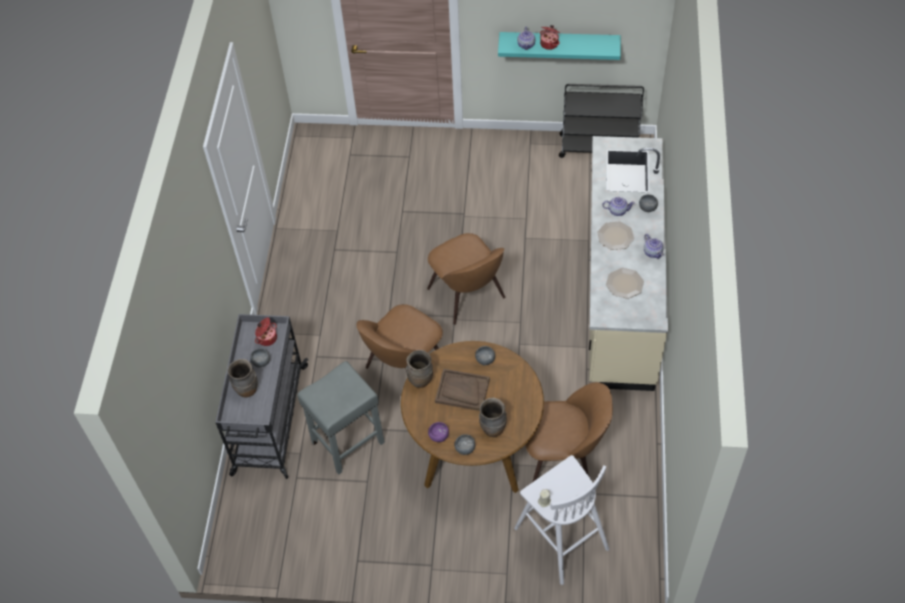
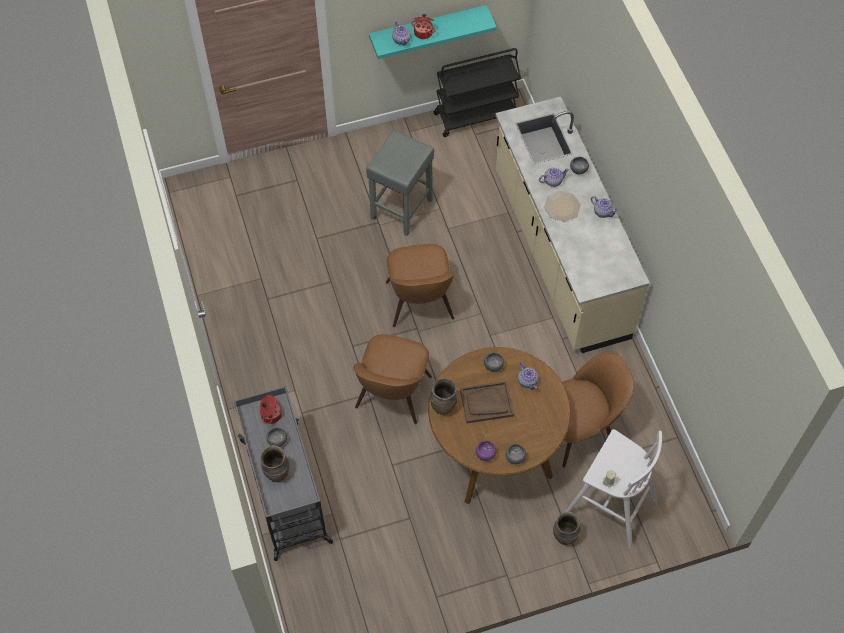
camera: 25 degrees left, 5 degrees up
(347, 443) = (372, 488): grey stool -> grey stool (401, 210)
(468, 295) = (420, 303): brown chair -> brown chair turned 45 degrees clockwise
(492, 429) = (531, 430): brown vase -> brown vase (564, 536)
(510, 384) = (527, 381): none -> teapot
(624, 283) = (591, 250): plate -> none

